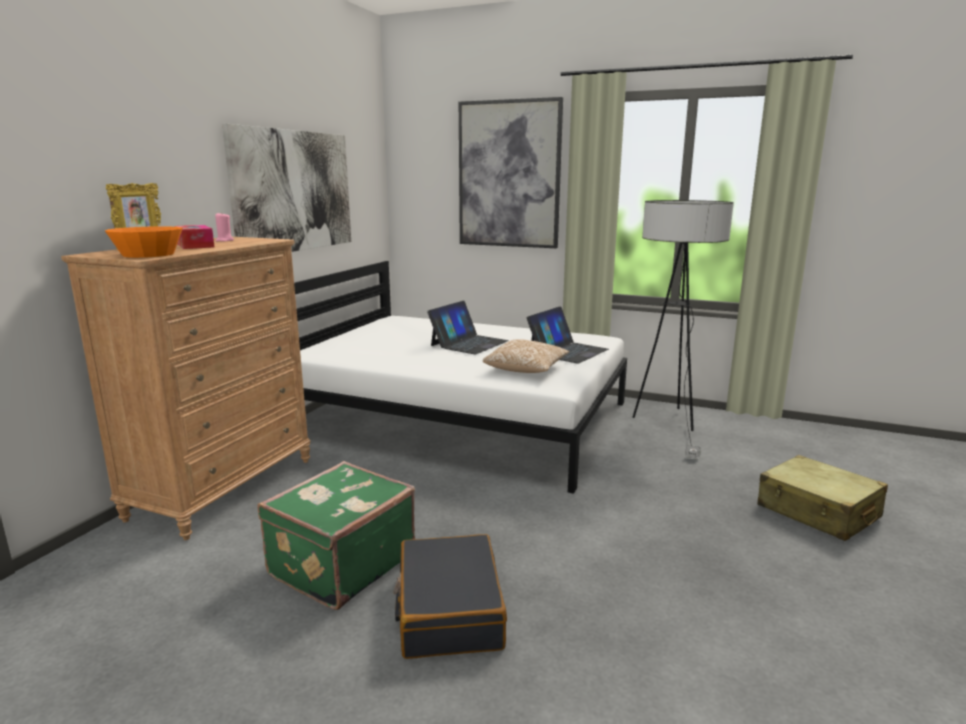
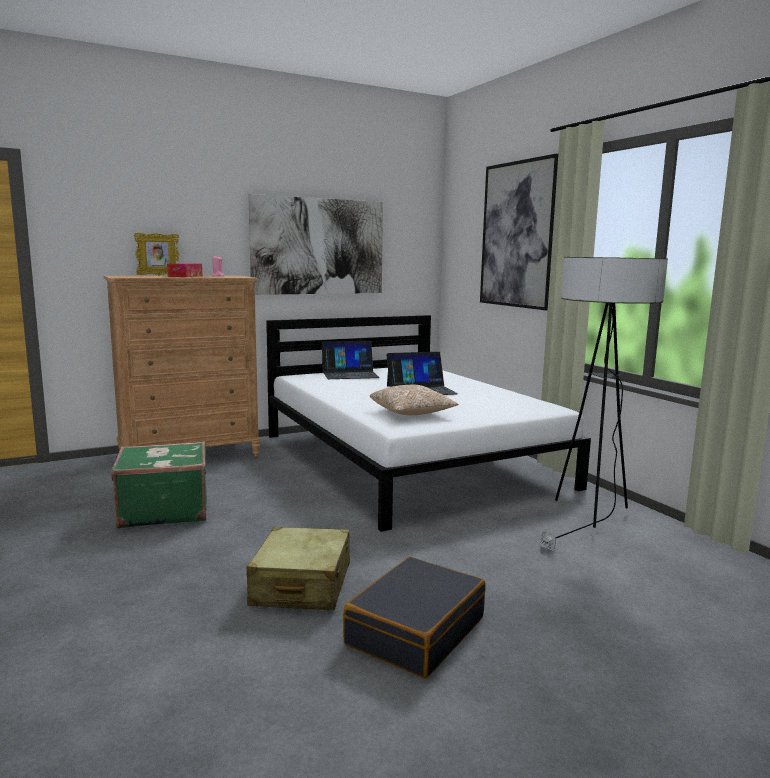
camera: 40 degrees right, 5 degrees down
(148, 254) = (133, 277): orange bowl -> none
(448, 610) = (163, 554): black suitcase -> black suitcase (415, 631)
(567, 351) = (486, 410): laptop -> laptop (350, 374)
(818, 512) = (580, 633): beige suitcase -> beige suitcase (301, 585)

